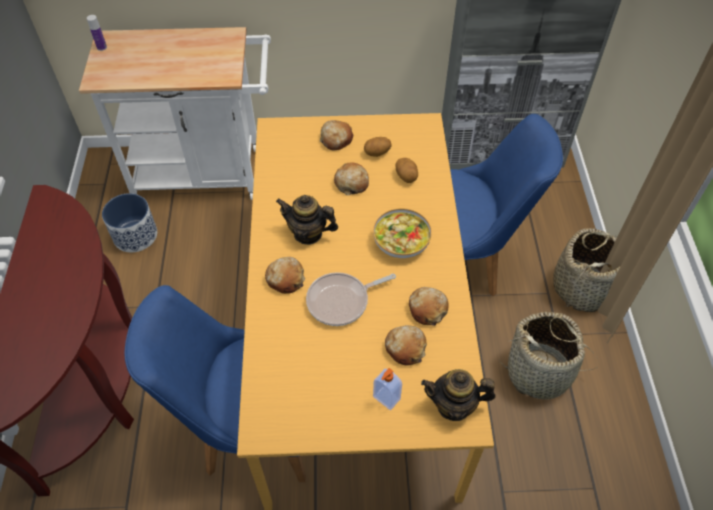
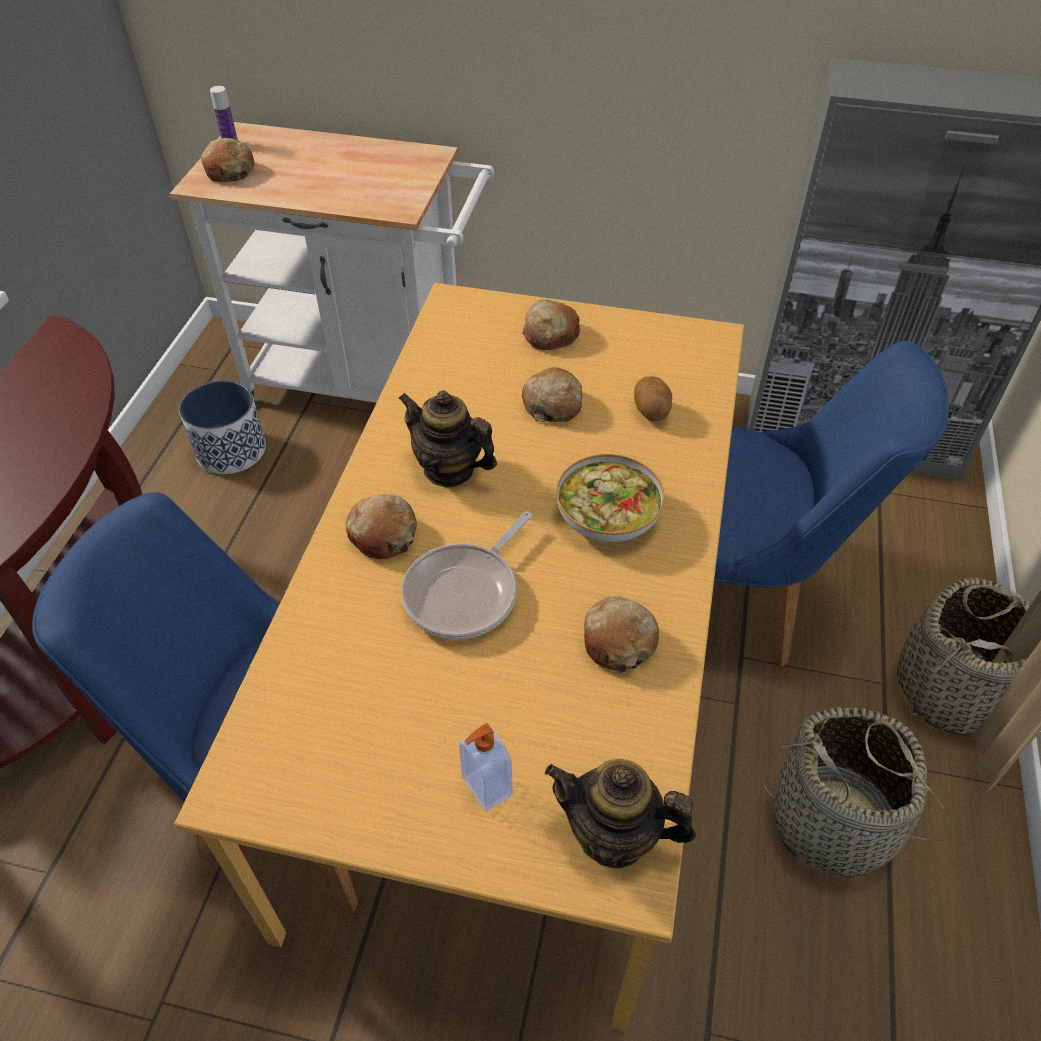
camera: 15 degrees right, 5 degrees down
(341, 301) = (466, 592): frying pan -> frying pan turned 45 degrees counterclockwise
(377, 153) = (612, 367): potato -> none
(405, 348) = (554, 702): bread -> bread (229, 171)

